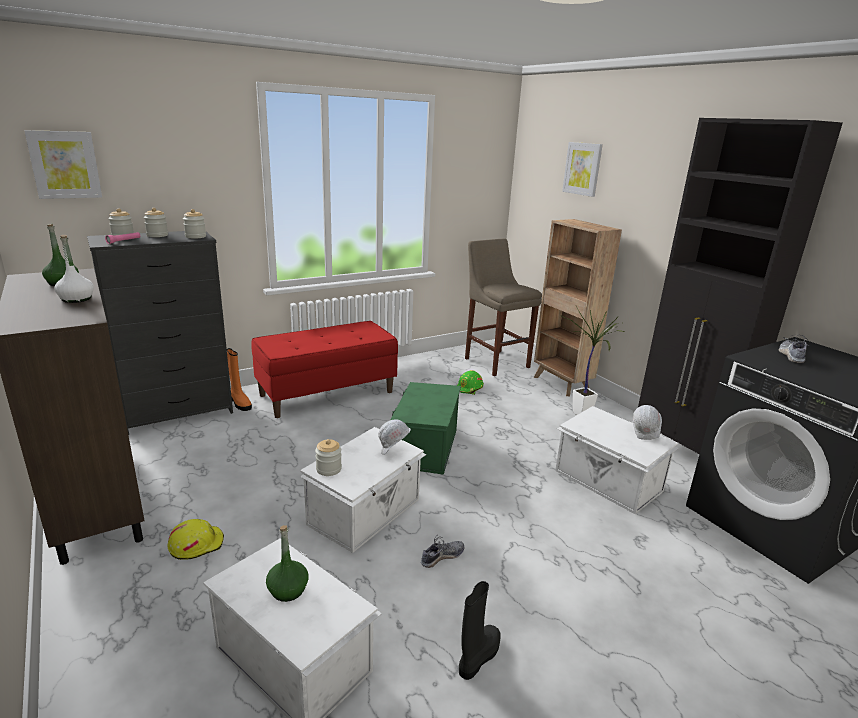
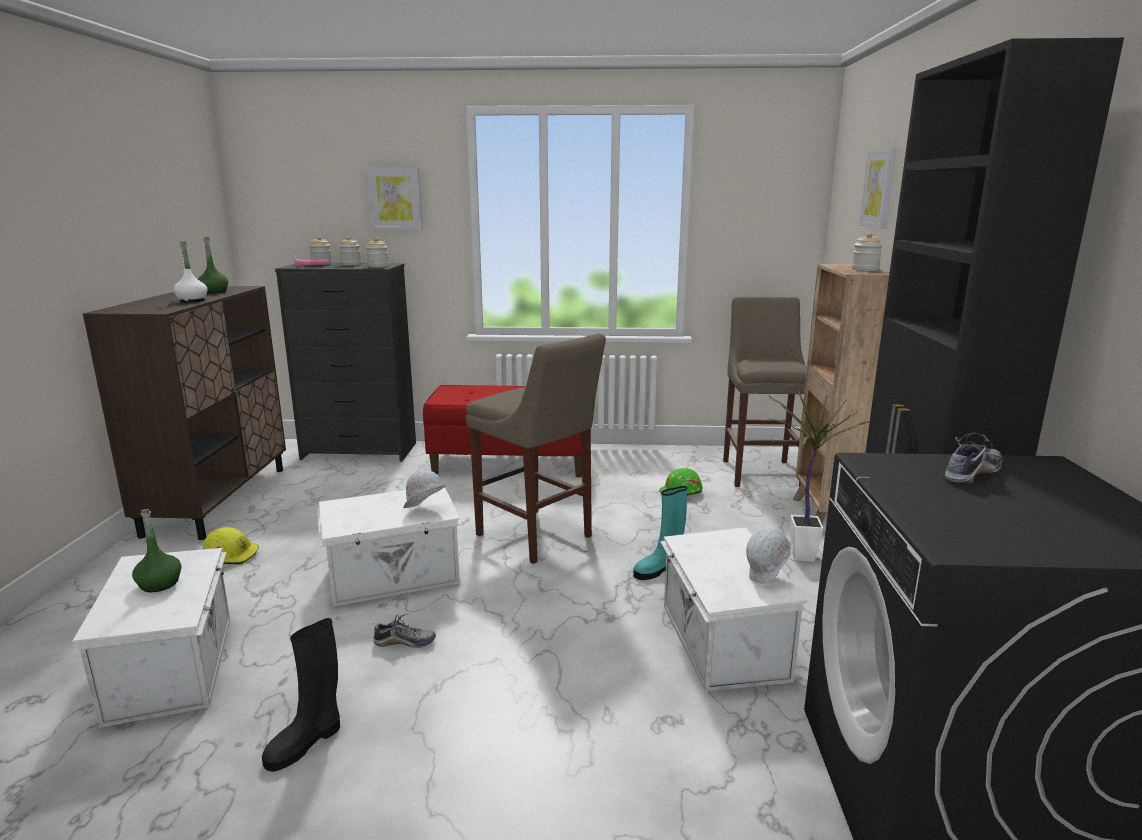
camera: 35 degrees right, 5 degrees down
(65, 165) = (288, 196): picture -> picture (395, 198)
(240, 403) = (419, 455): orange boot -> none
(328, 469) = (342, 507): jar -> jar (865, 269)
(424, 447) = (537, 537): green storage box -> beige stool
(478, 657) = (306, 743): black boot -> black boot turned 150 degrees clockwise
(523, 447) = (659, 570): none -> turquoise boot

